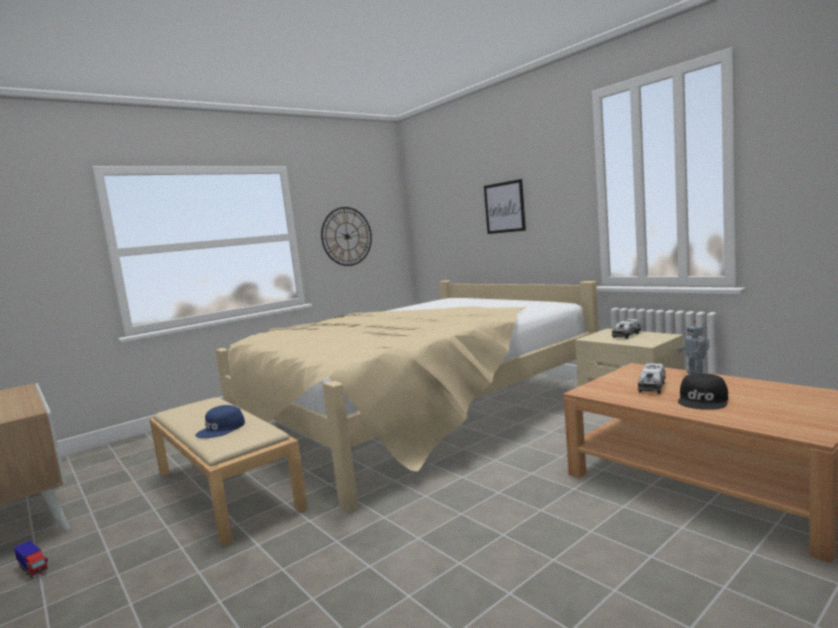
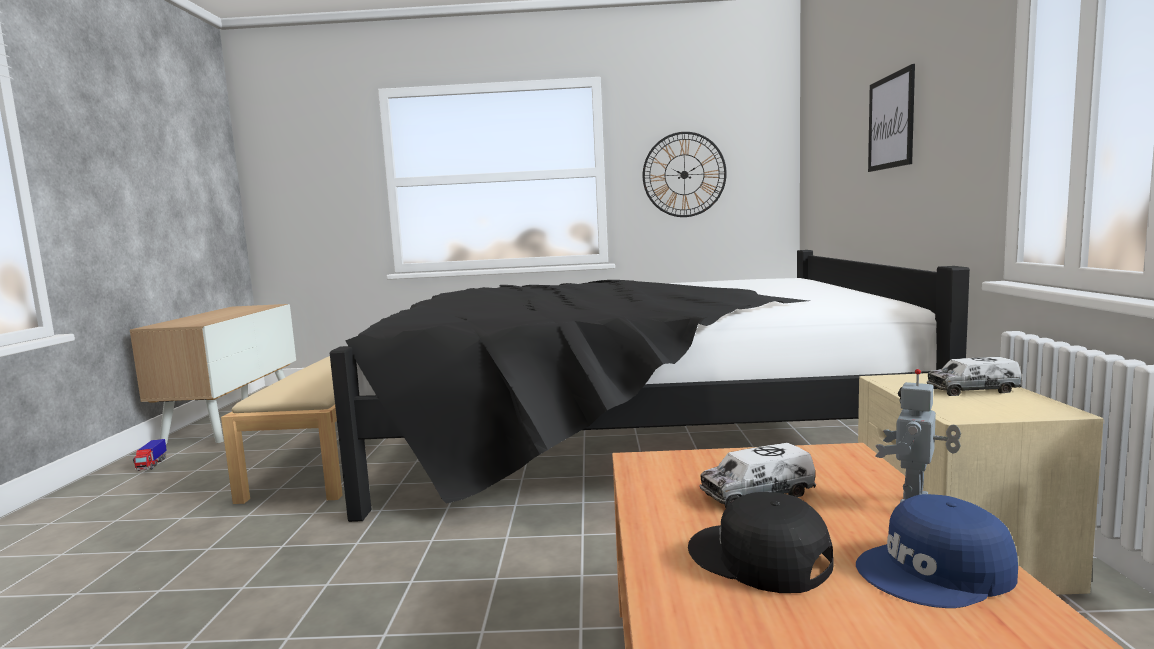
camera: 40 degrees right, 0 degrees up
(221, 429) = (307, 380): blue cap -> blue cap (937, 571)
(417, 413) = (631, 438): beige bed -> black bed
(704, 400) = (758, 559): black cap -> black cap turned 60 degrees clockwise

